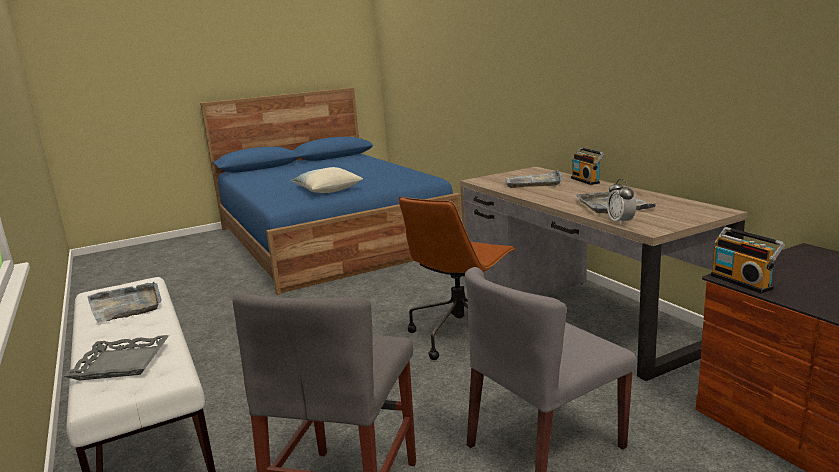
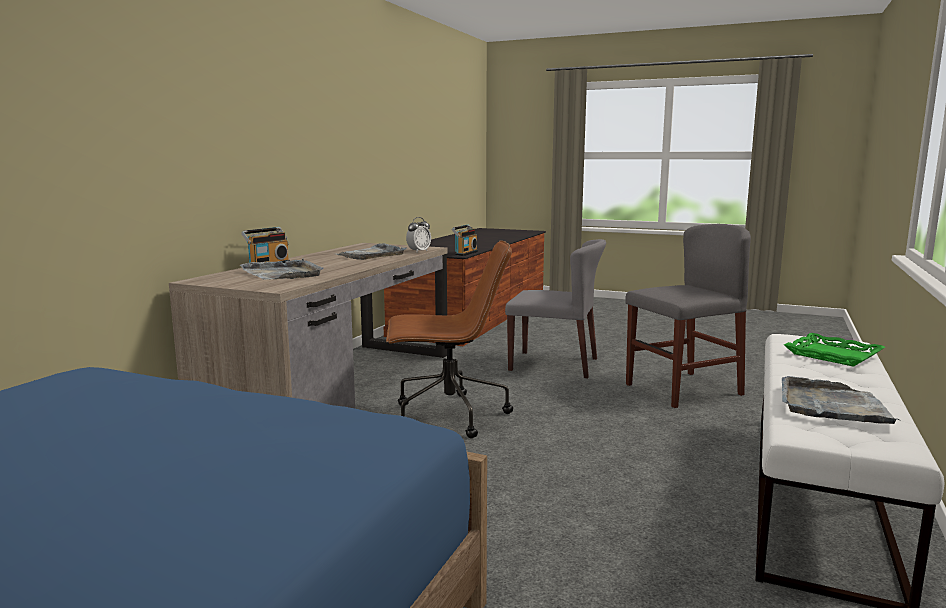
camera: 130 degrees left, 5 degrees down
(121, 363) = (832, 355): grey tray -> green tray
(327, 190) = (238, 423): pillow -> none

